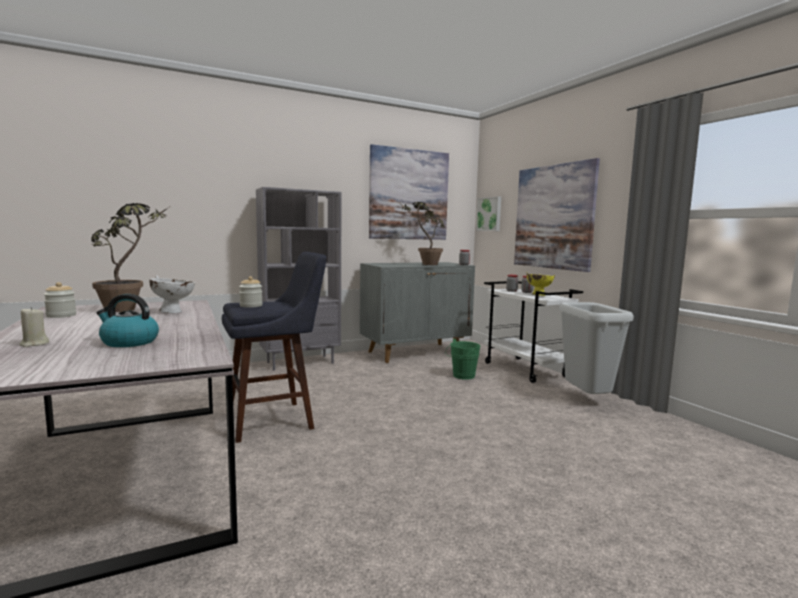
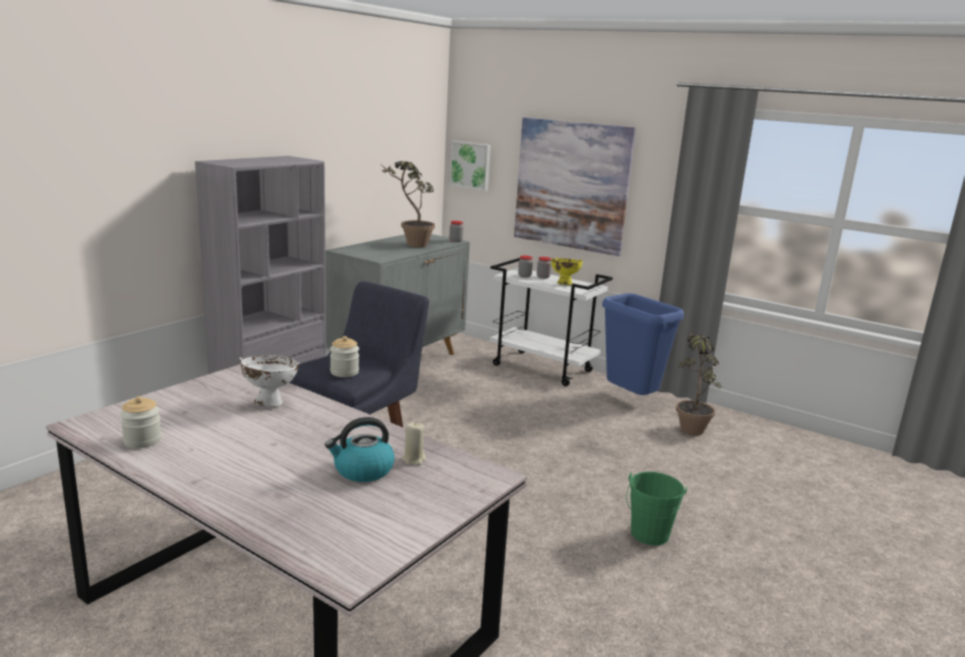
camera: 30 degrees left, 10 degrees up
(34, 344) = (270, 500): beige candle -> beige candle (414, 459)
(130, 308) = (192, 405): potted plant -> potted plant (690, 426)
(409, 194) = (375, 143): picture -> none
(462, 376) = (489, 391): green bucket -> green bucket (648, 536)
(587, 400) = (631, 399): grey trash can -> blue trash can

